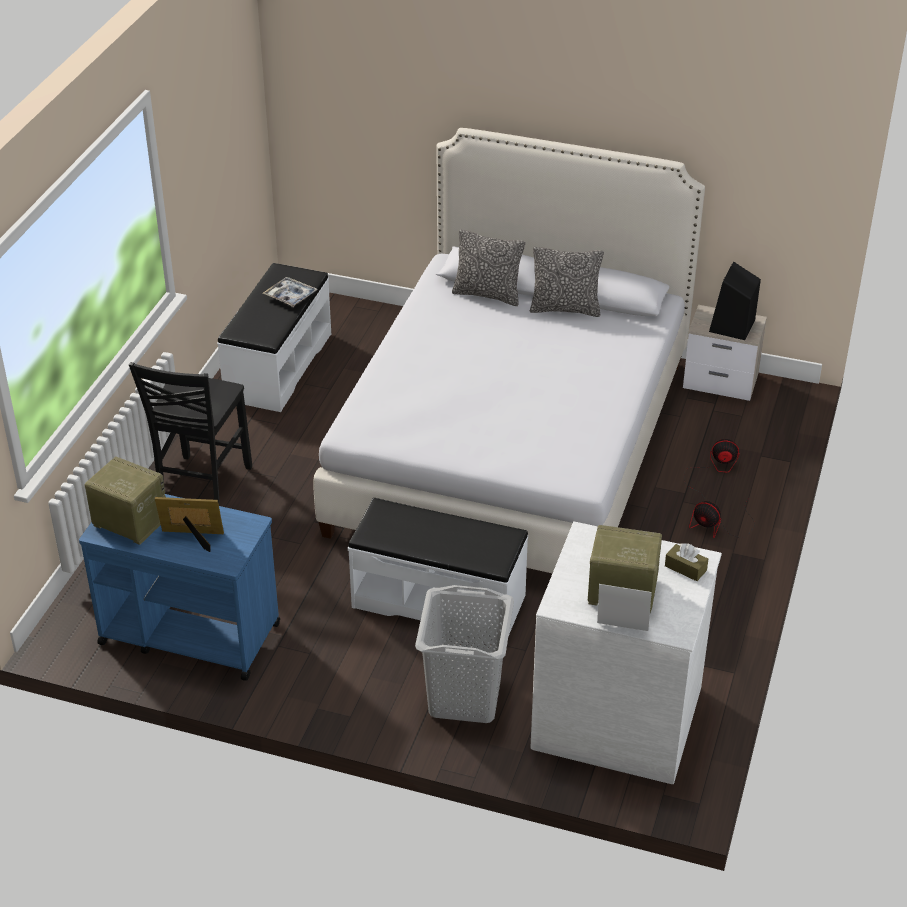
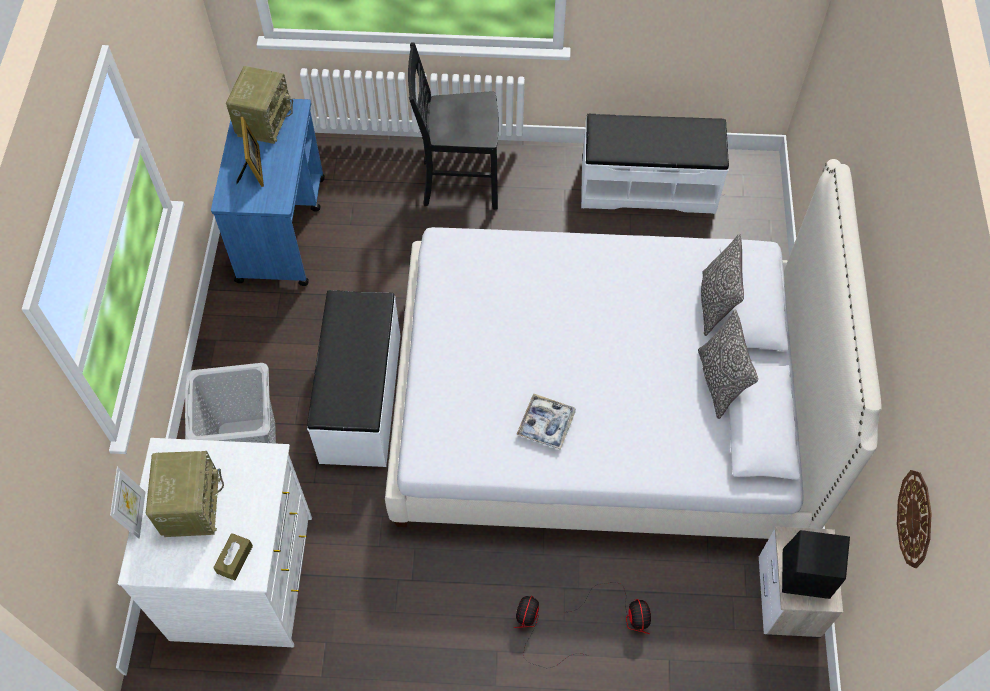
camera: 75 degrees right, 20 degrees up
(290, 296) = (673, 147): tray -> tray (546, 424)
(779, 159) = (915, 518): none -> wall clock

